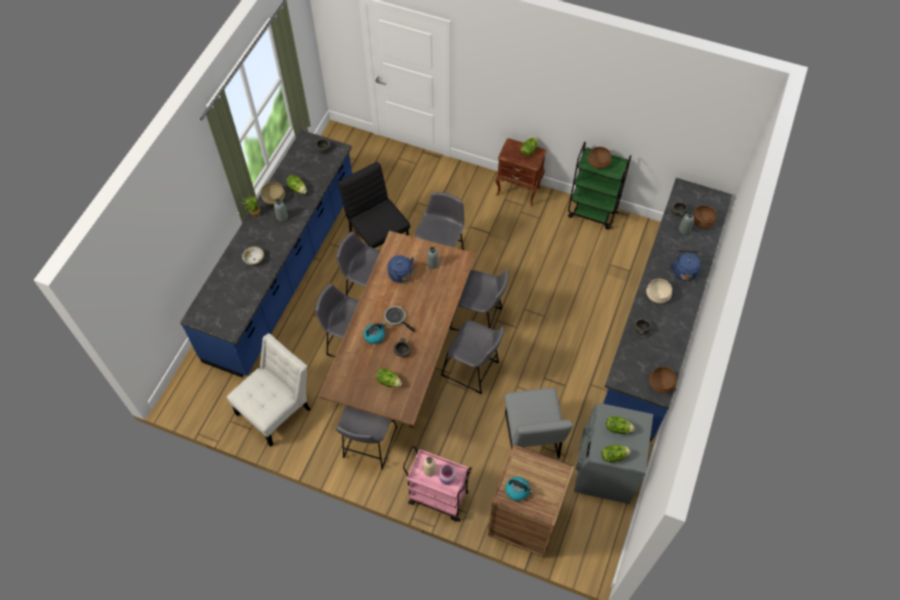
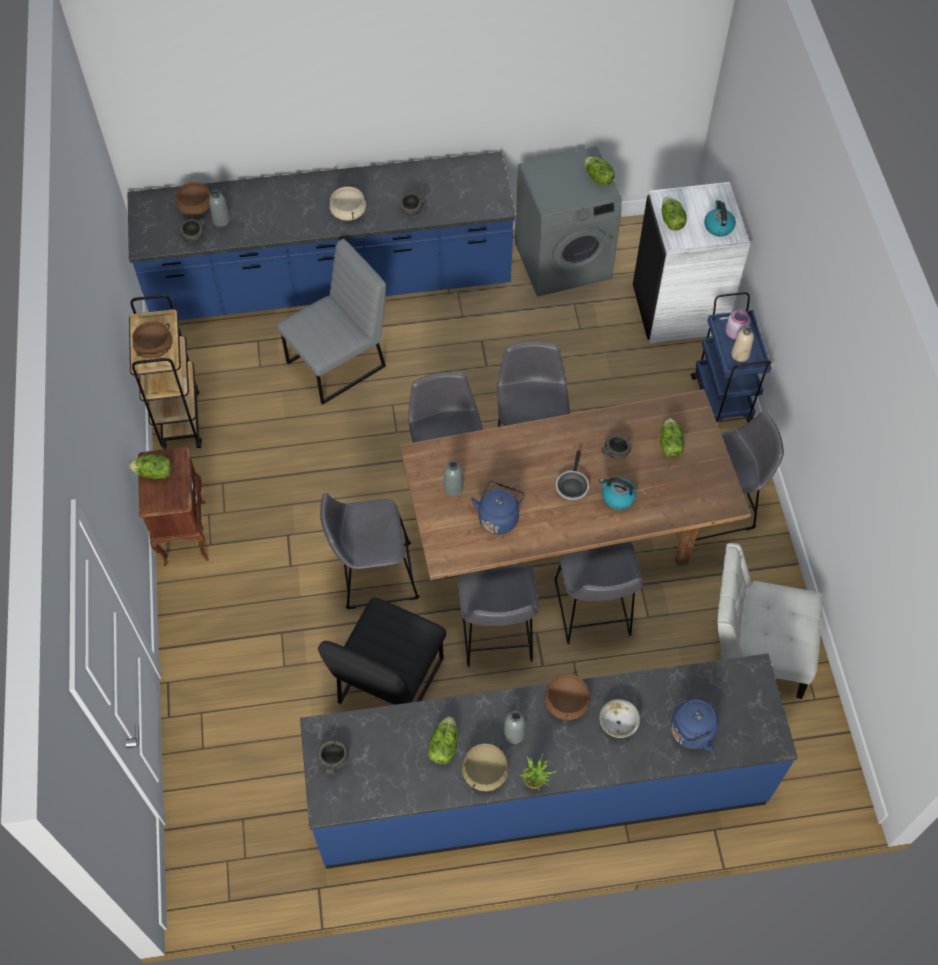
camera: 120 degrees left, 0 degrees up
(437, 497) = (721, 402): pink cart -> blue cart
(525, 518) = (678, 309): brown cabinet -> white cabinet
(531, 437) = (576, 344): grey chair -> grey chair (339, 363)
(592, 214) = (180, 420): green cart -> brown cart
(618, 428) = (561, 186): lettuce -> lettuce (671, 221)
(661, 384) = (475, 167): brown cooking pot -> brown cooking pot (567, 702)
(684, 271) = (292, 199): blue kettle -> blue kettle (689, 733)

